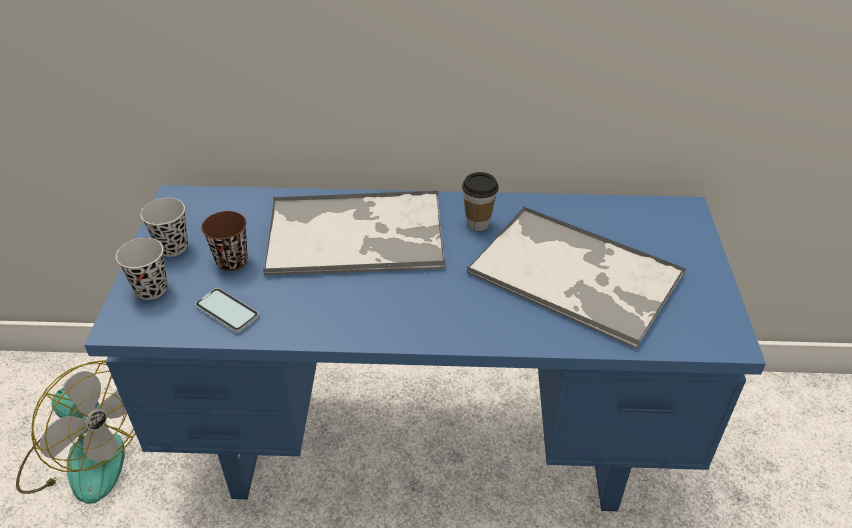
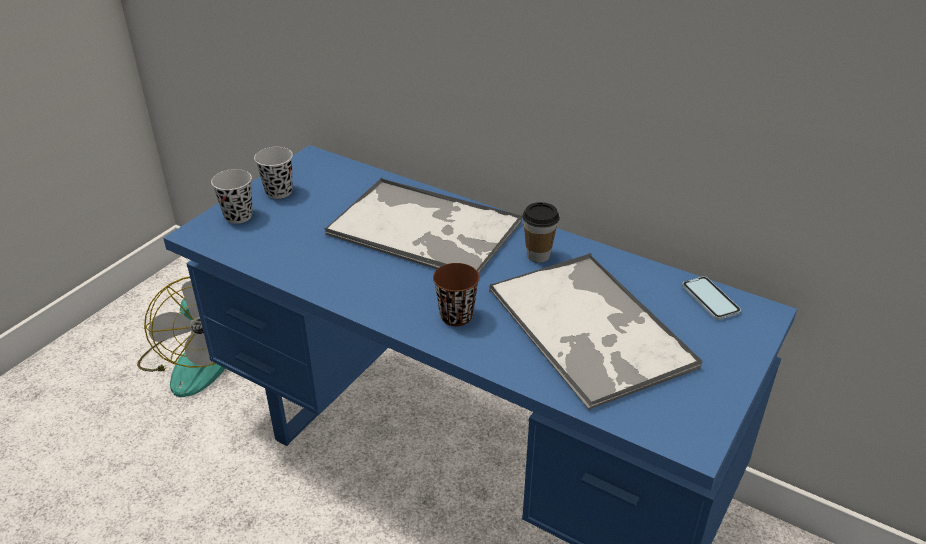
camera: 30 degrees right, 5 degrees down
(227, 312) = (276, 251): phone -> phone (710, 299)
(232, 261) = (311, 216): brown cup -> brown cup (456, 316)

